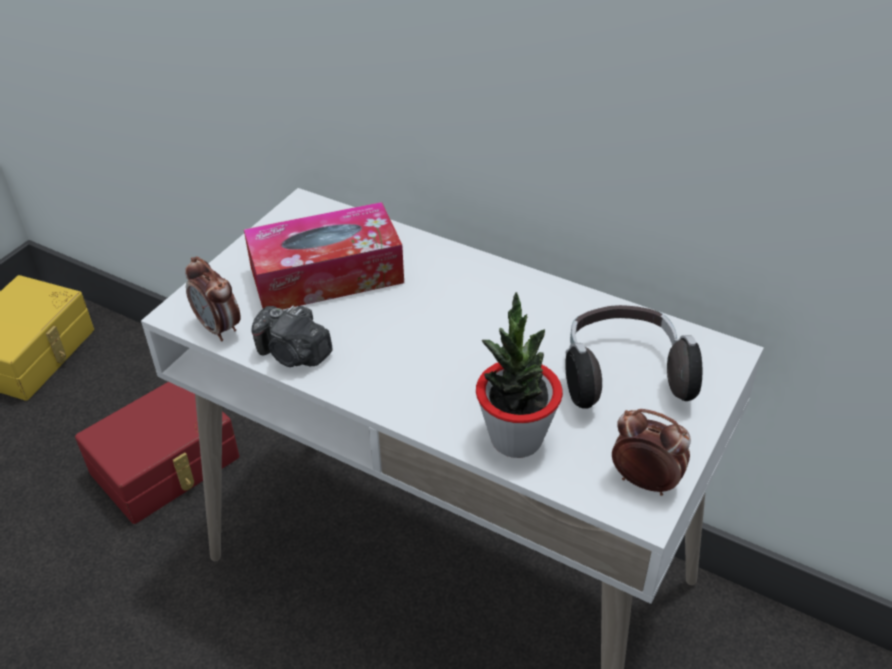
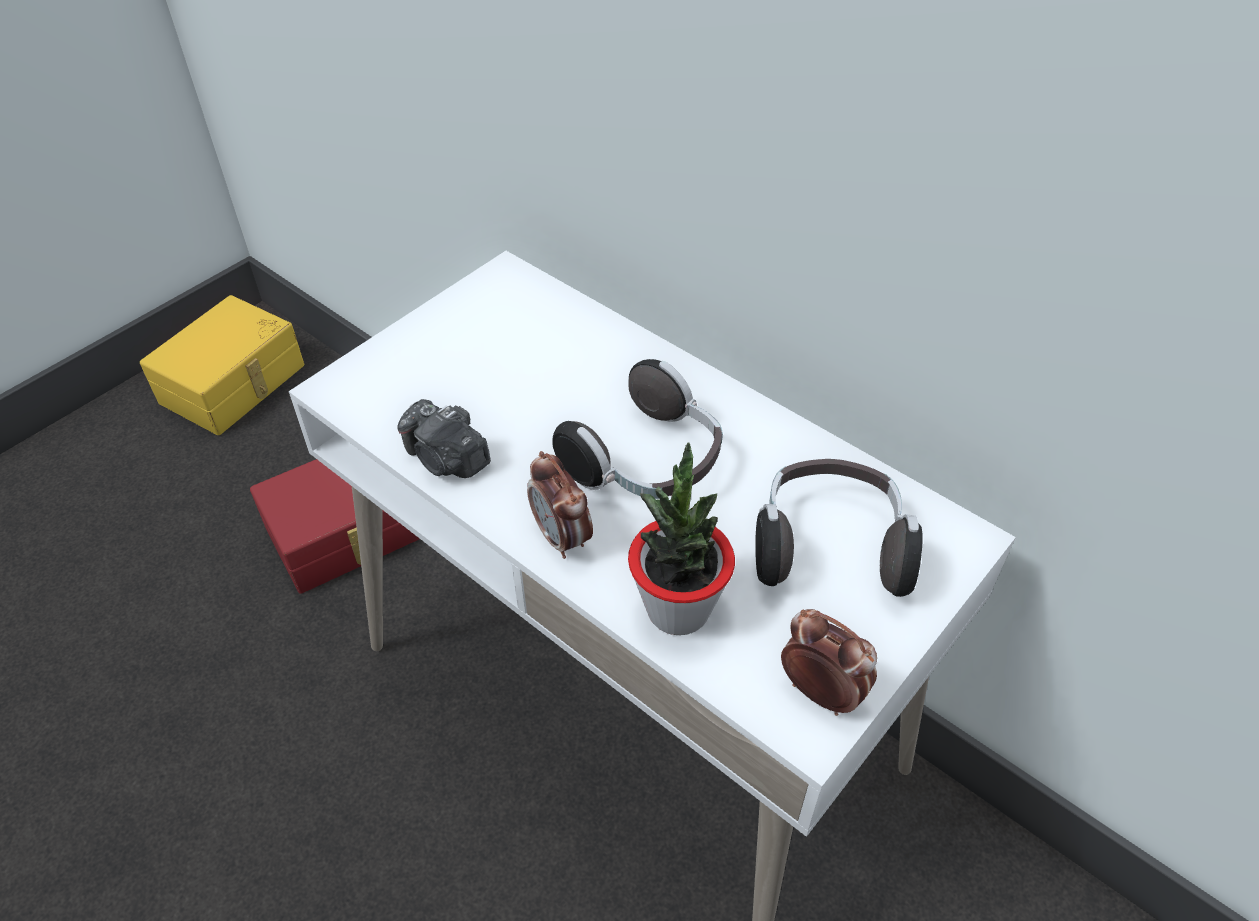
camera: 10 degrees right, 5 degrees up
(219, 328) = (371, 413): alarm clock -> alarm clock (562, 537)
(326, 275) = (510, 365): tissue box -> none
(461, 334) = (647, 463): none -> headphones

